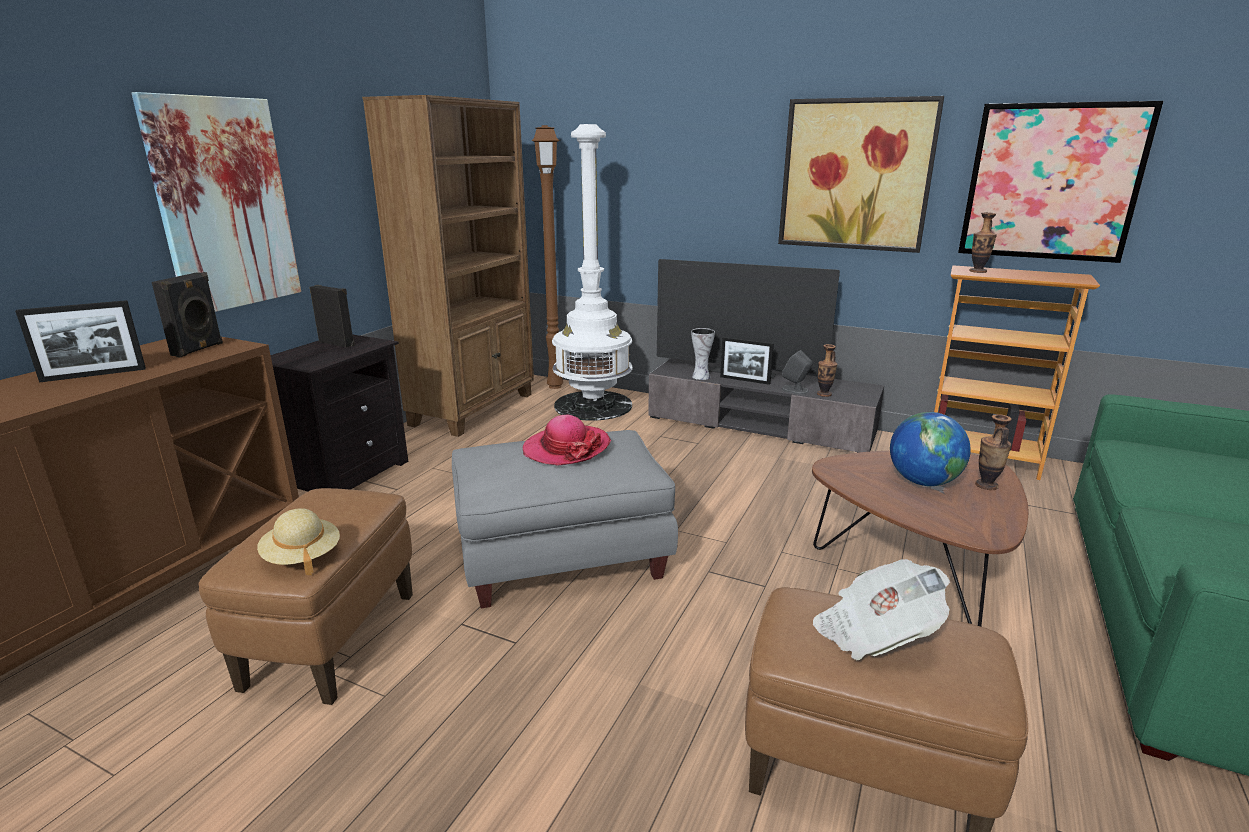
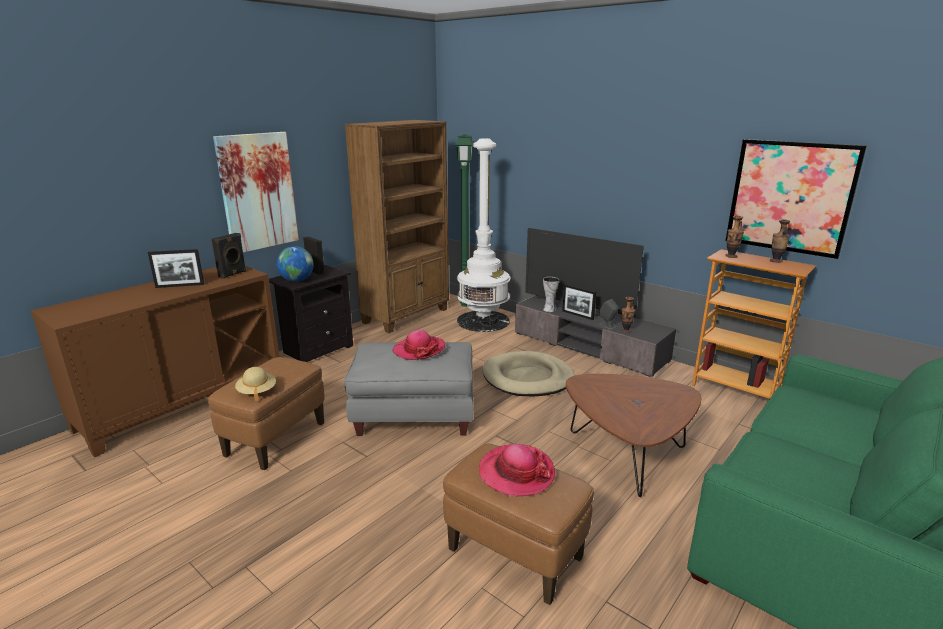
camera: 15 degrees right, 0 degrees up
(556, 386) = (466, 305): brown floor lamp -> green floor lamp
(704, 477) = (528, 378): none -> beige dog bed
(855, 175) = (659, 181): picture -> none
(875, 633) = (516, 472): newspaper -> hat
(923, 482) = (631, 397): globe -> globe (297, 280)
(986, 485) = (672, 405): vase -> vase (776, 261)

